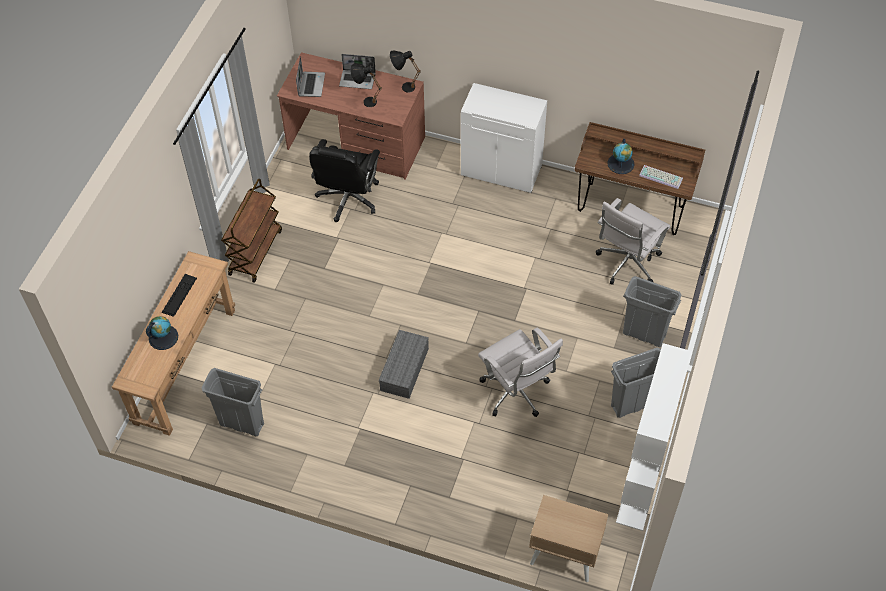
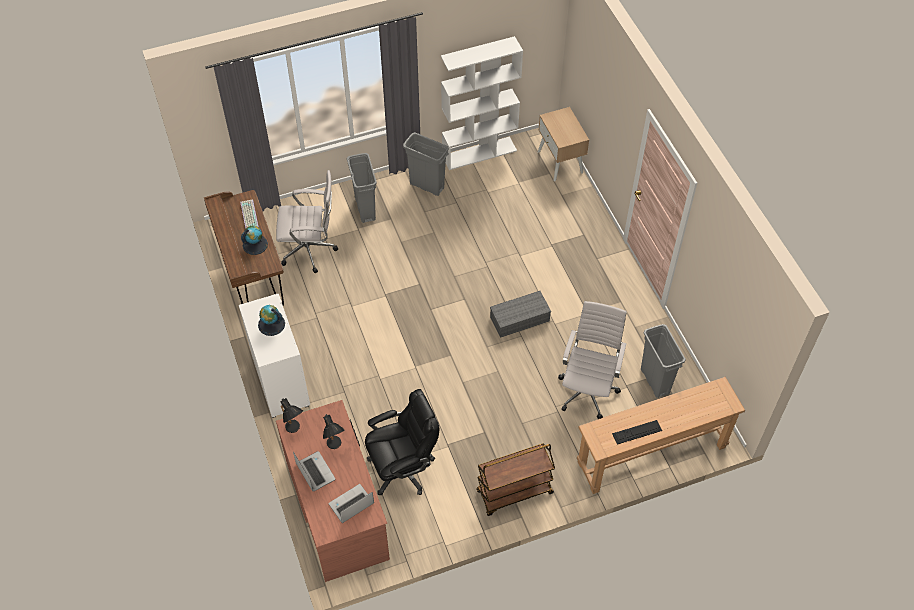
camera: 130 degrees left, 0 degrees up
(163, 337) = (678, 411): globe -> globe (271, 324)
(517, 393) = (476, 247): white office chair -> white office chair (588, 390)

